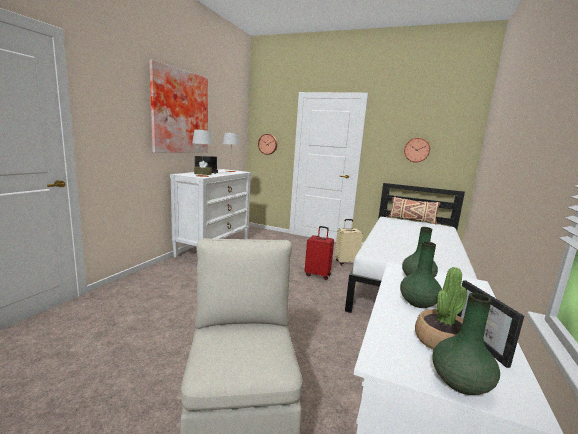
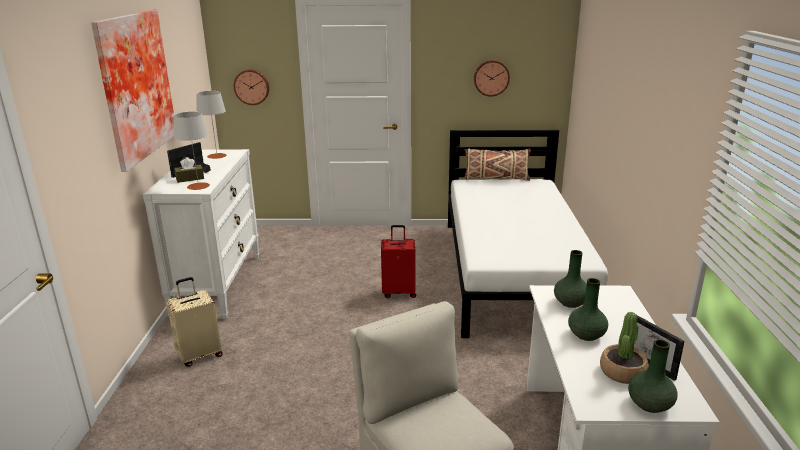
camera: 20 degrees left, 10 degrees up
(346, 262) = (423, 260): beige suitcase -> beige suitcase (200, 355)

